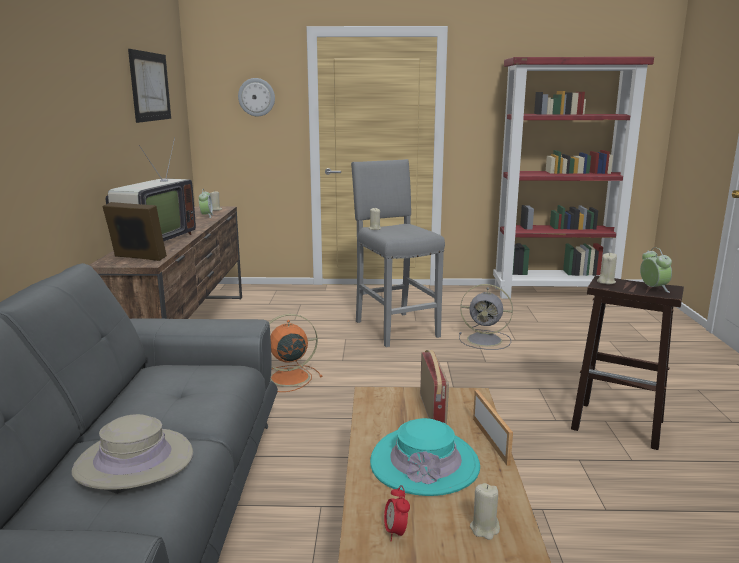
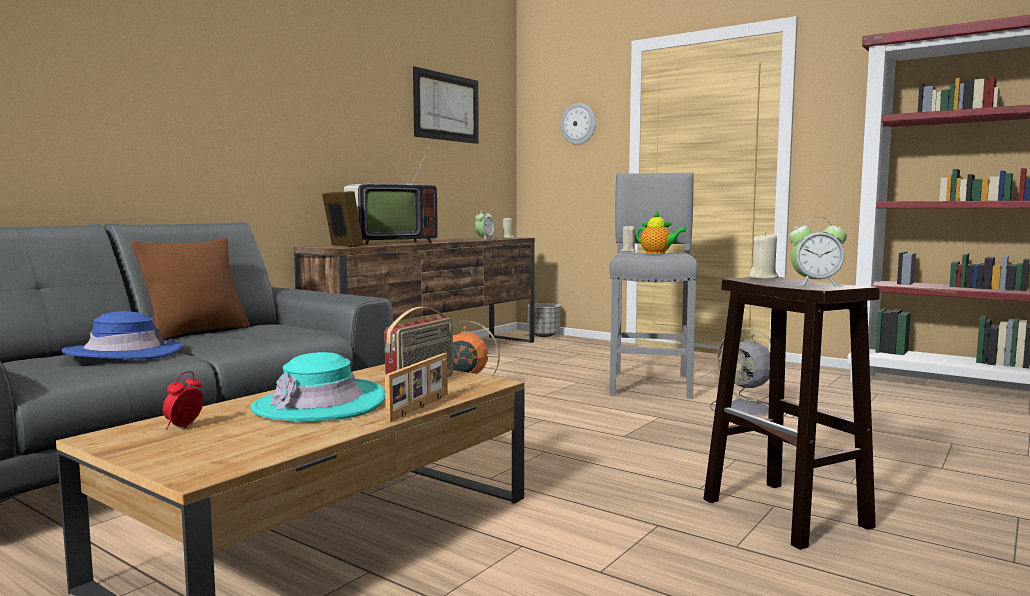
camera: 35 degrees right, 10 degrees down
(120, 404) = (197, 333): none -> brown pillow
(134, 461) = (123, 353): beige hat -> blue hat
(238, 288) = (544, 335): none -> grey planter
(404, 230) = (658, 253): none -> teapot
(484, 529) = (251, 444): beige candle -> none
(653, 289) = (815, 284): alarm clock -> alarm clock turned 75 degrees clockwise

